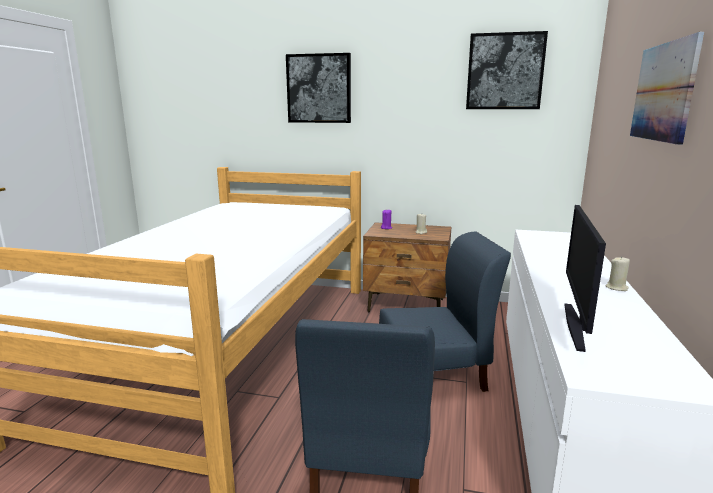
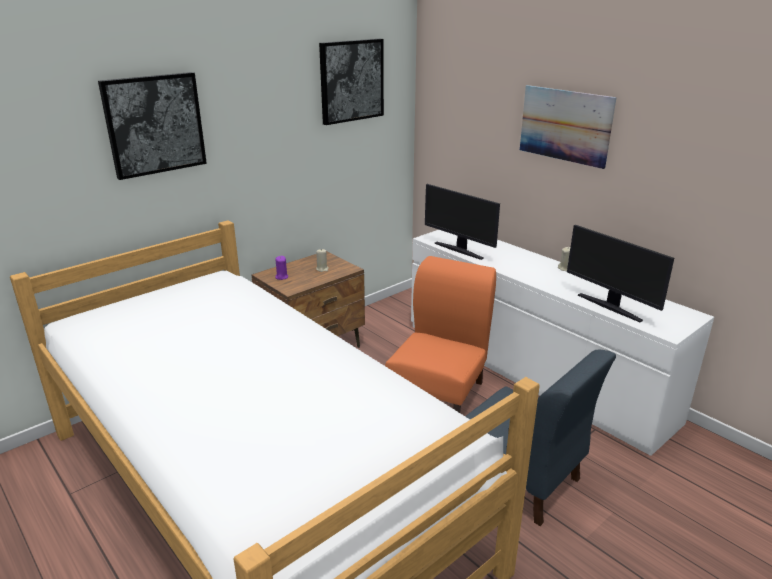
camera: 55 degrees left, 10 degrees up
(435, 374) = (439, 393): blue chair -> orange chair
(534, 245) = (459, 250): none -> monitor

